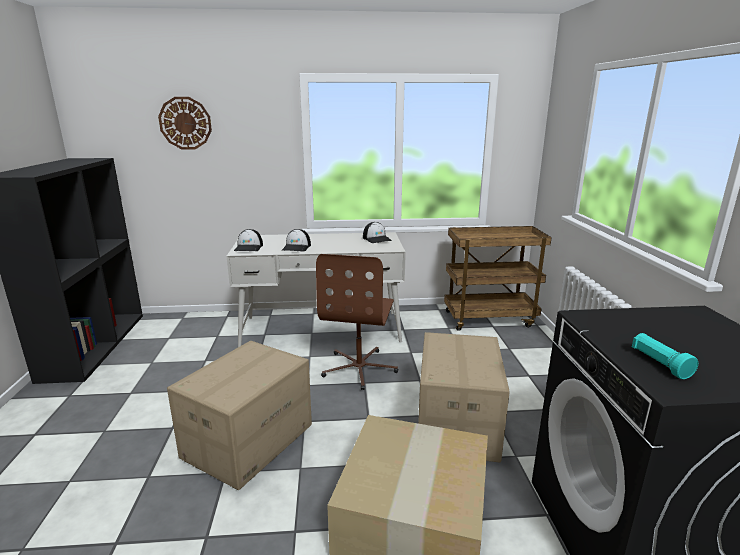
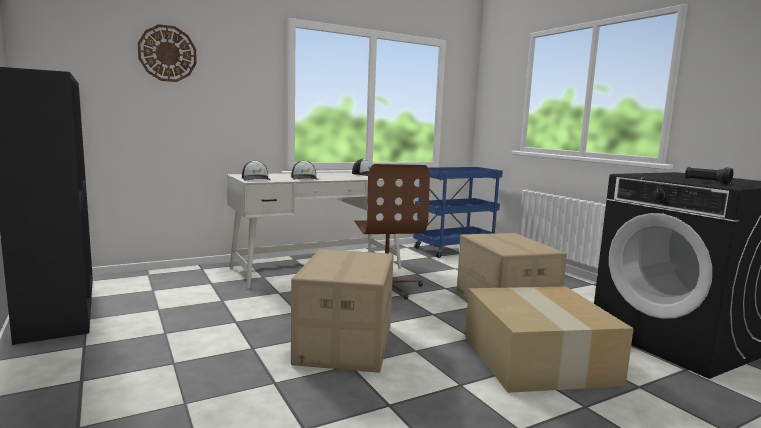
camera: 25 degrees left, 10 degrees down
(489, 318) = (454, 249): brown cart -> blue cart
(659, 364) = (706, 182): turquoise flashlight -> black flashlight

